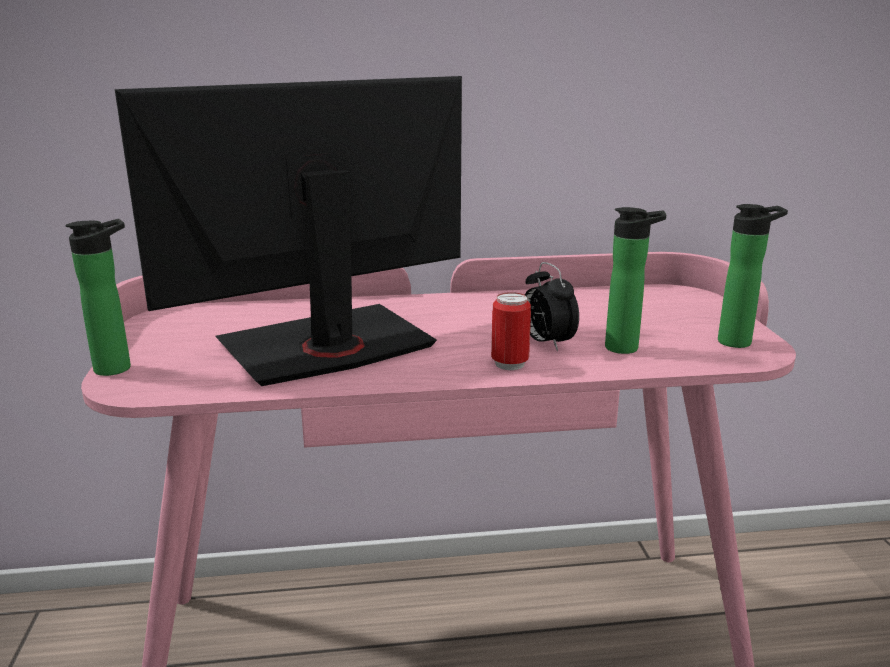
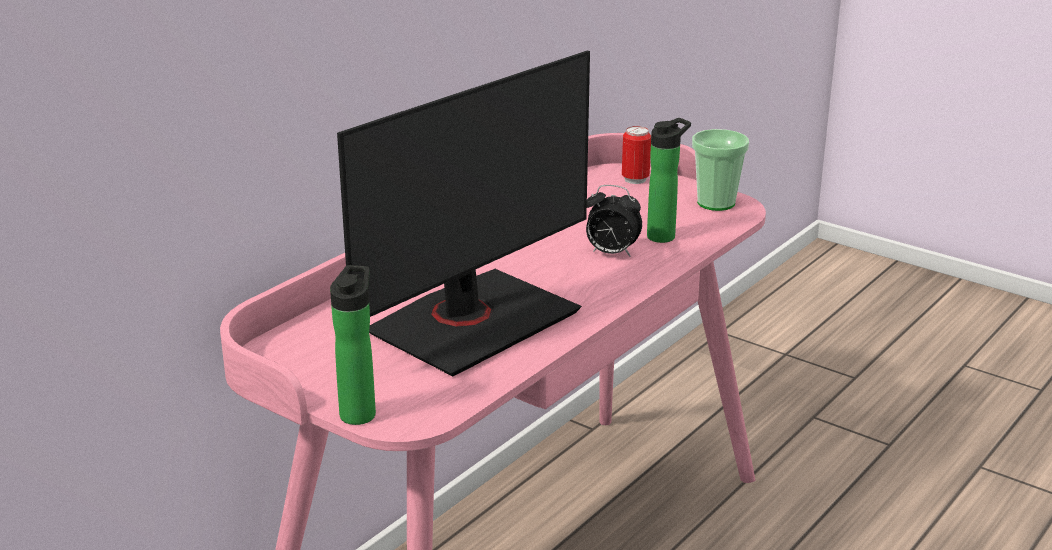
camera: 45 degrees left, 5 degrees up
(327, 346) = (472, 322): monitor -> monitor turned 150 degrees counterclockwise
(509, 364) = (621, 279): can -> can (635, 179)
(739, 342) = (716, 203): bottle -> cup

